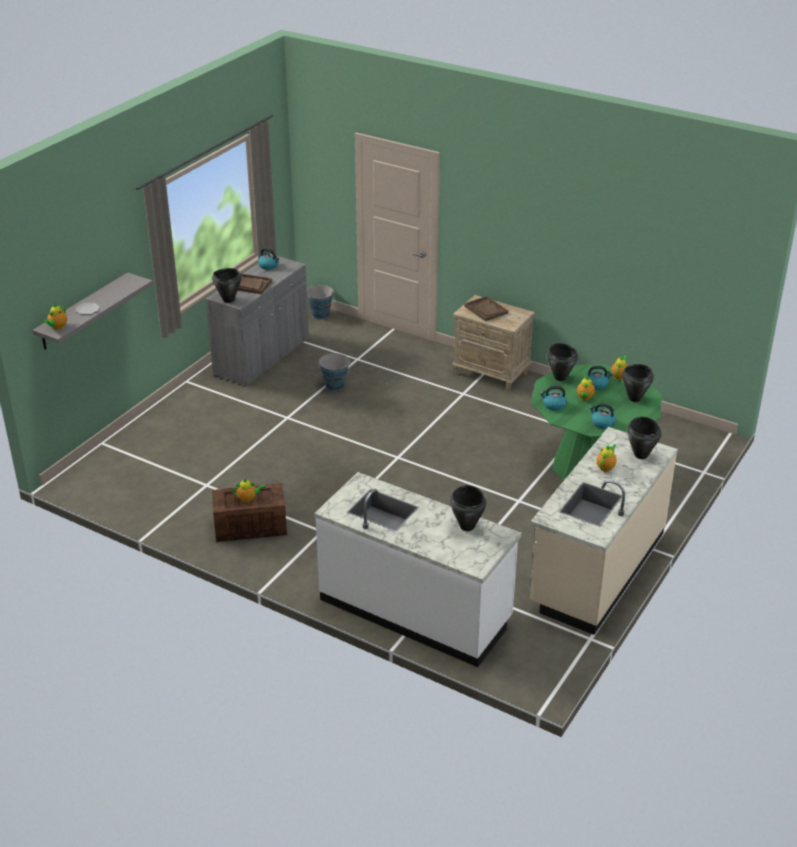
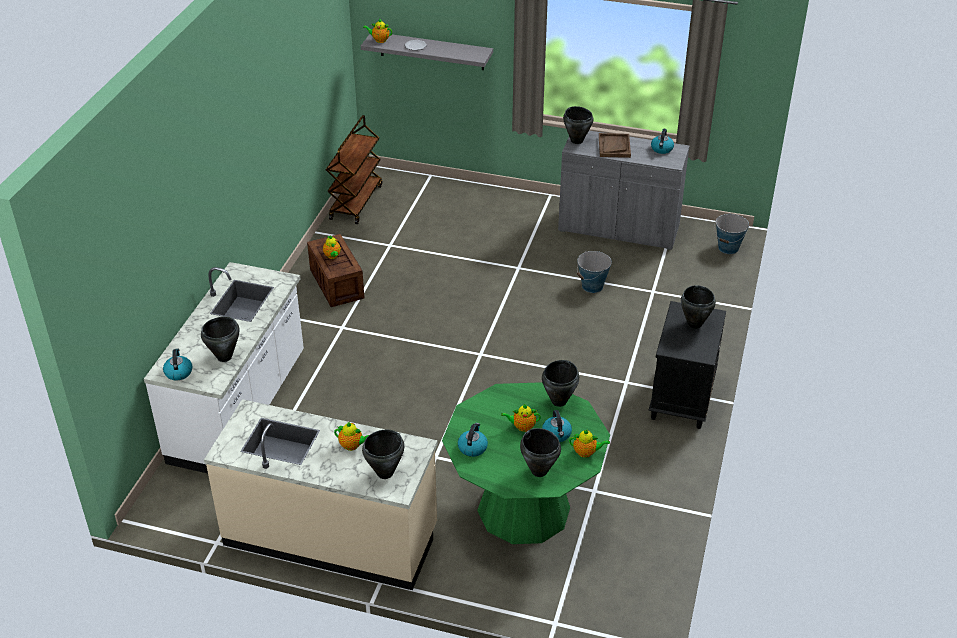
camera: 75 degrees right, 5 degrees up
(115, 497) = (356, 202): none -> brown cart
(486, 310) = (694, 324): brown tray -> black cooking pot
(492, 373) = (682, 399): beige nightstand -> black nightstand
(554, 405) = (495, 403): kettle -> kettle (178, 372)

